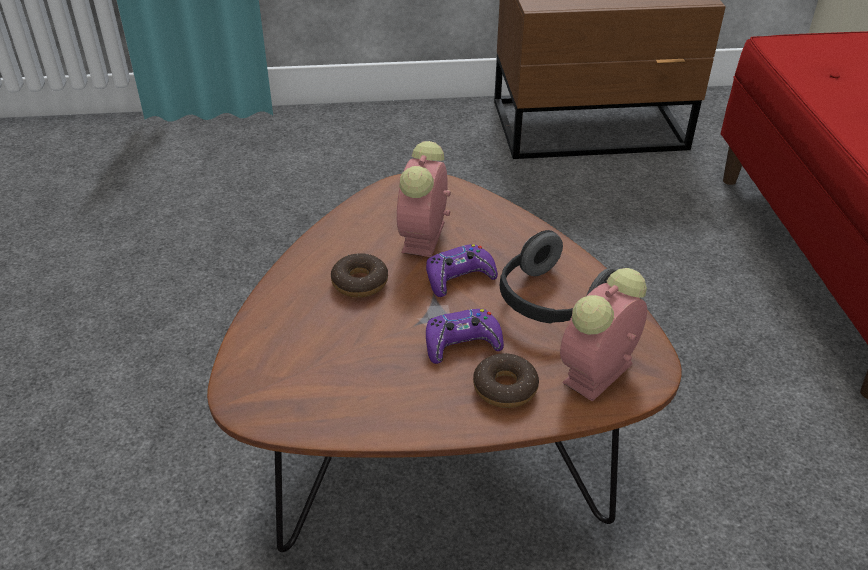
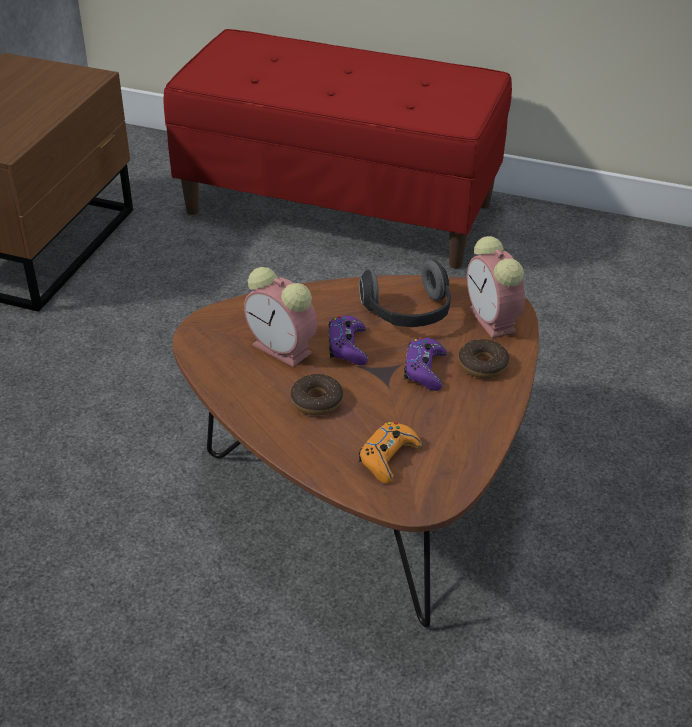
camera: 65 degrees left, 0 degrees up
(301, 357) = (388, 458): none -> orange game controller

